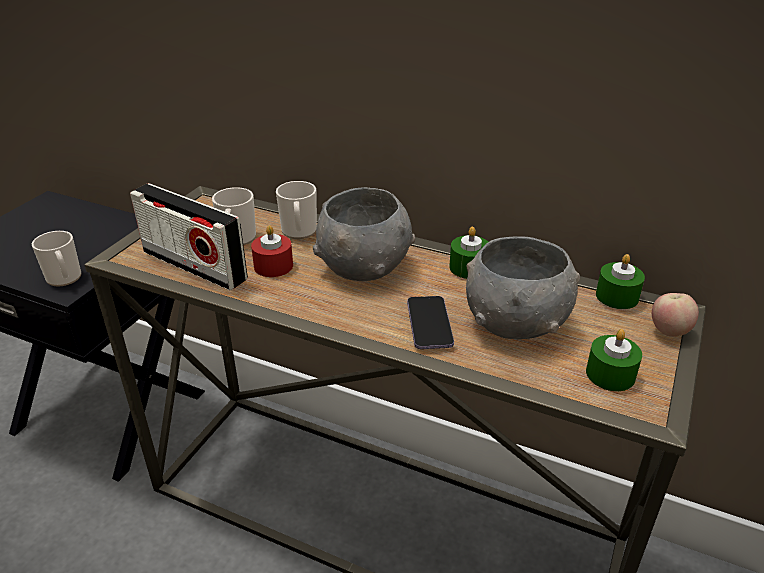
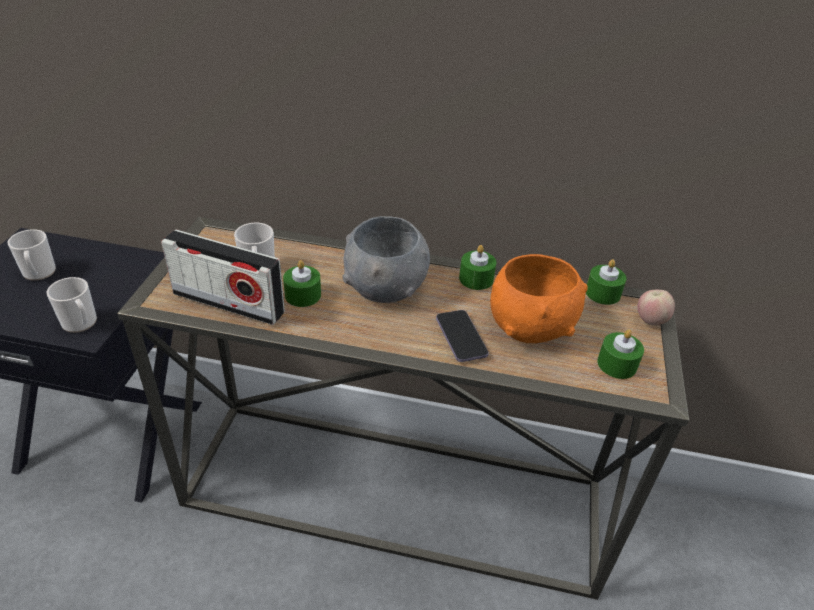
camera: 15 degrees left, 5 degrees up
(273, 266) = (303, 295): red candle -> green candle
(299, 232) = (314, 258): mug -> mug (39, 273)
(516, 324) = (531, 328): grey bowl -> orange bowl

